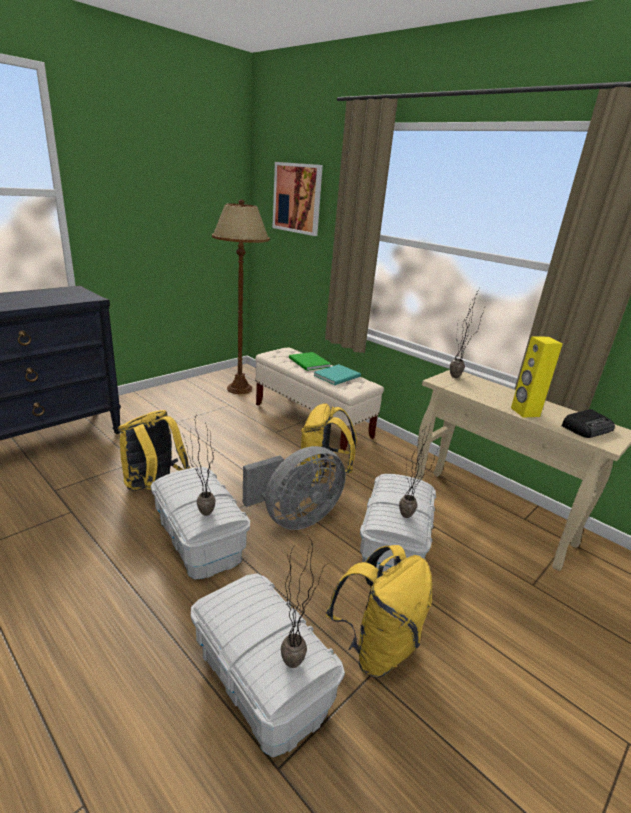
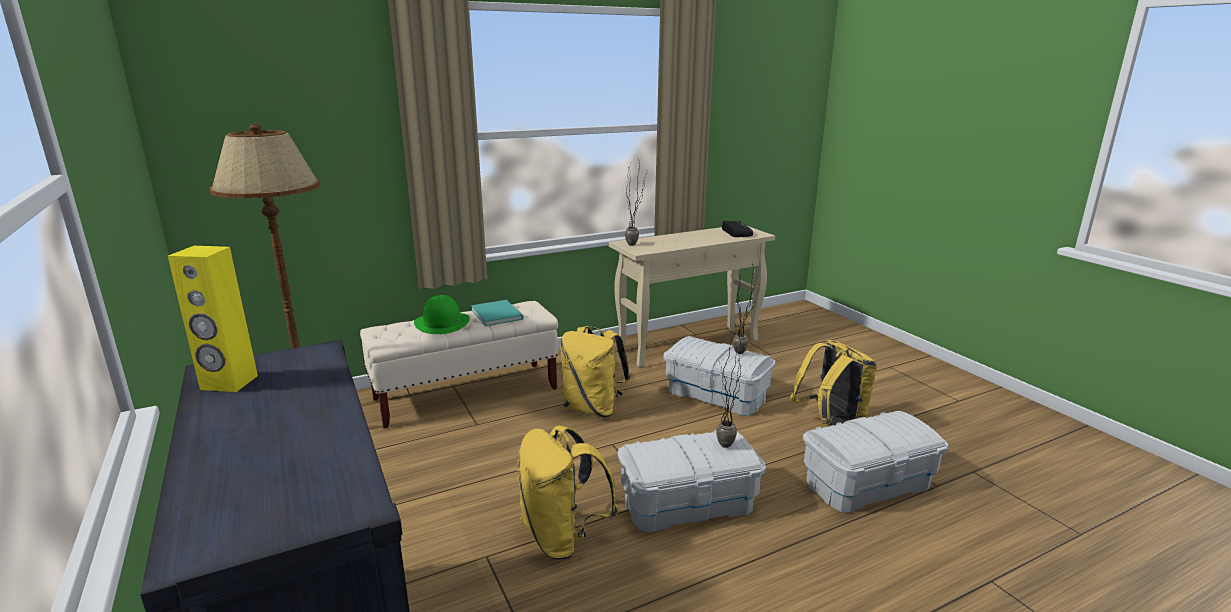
camera: 70 degrees left, 5 degrees down
(294, 518) = (666, 438): grey fan -> none
(297, 198) = (286, 108): picture -> none
(298, 658) = (900, 420): potted plant -> none
(309, 363) = (442, 323): green book -> green hat
(524, 412) = (708, 241): yellow speaker -> yellow speaker (229, 383)

